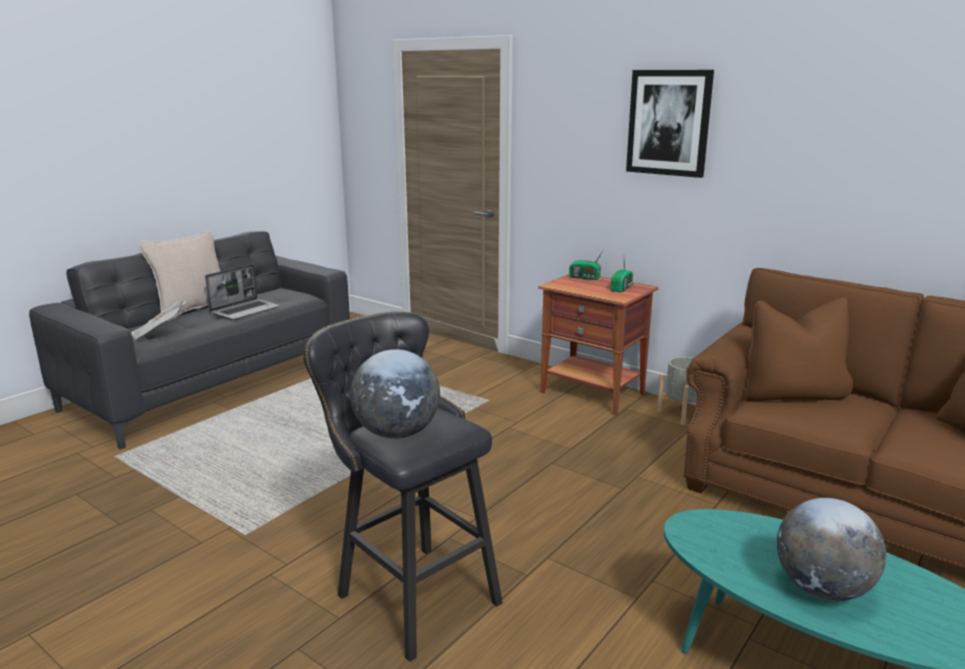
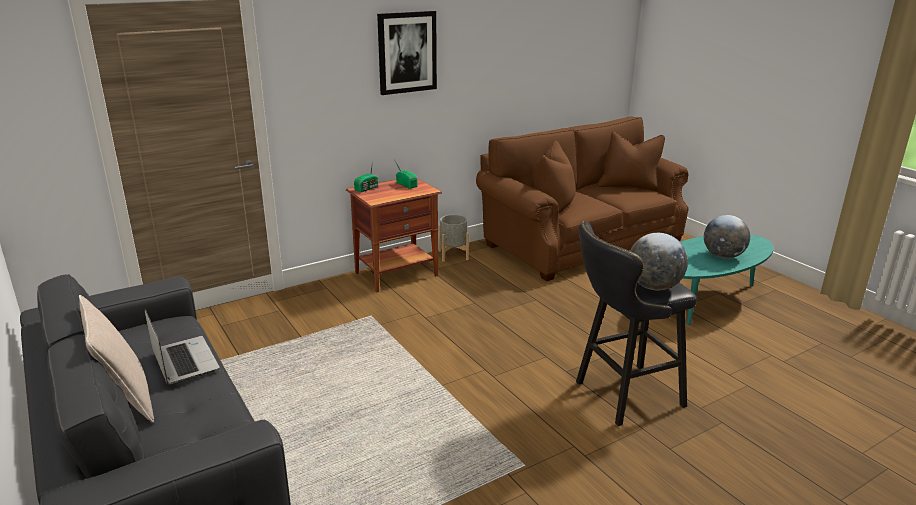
camera: 70 degrees left, 5 degrees up
(158, 334) = (209, 426): newspaper -> none

